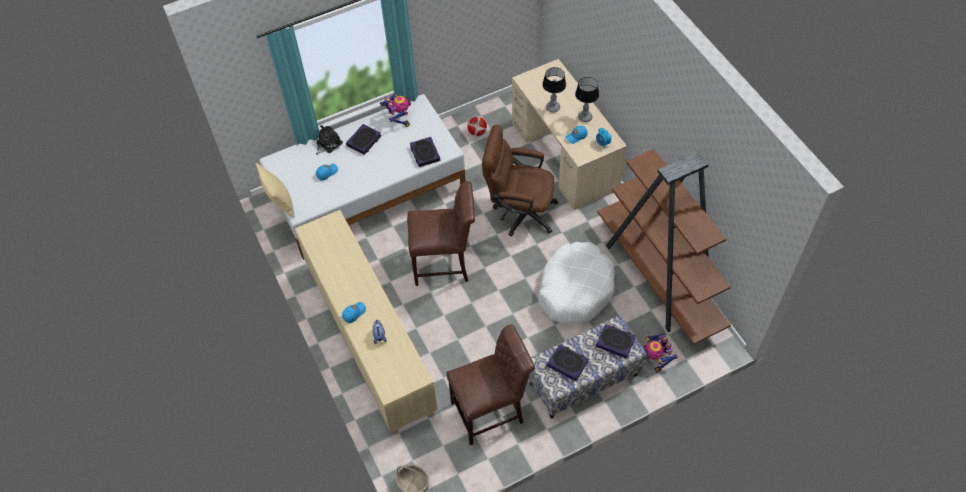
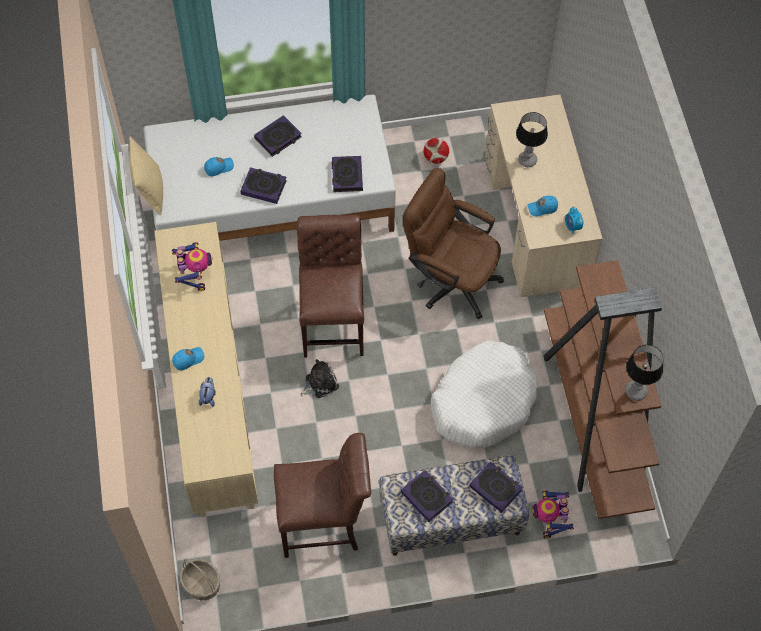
camera: 15 degrees right, 5 degrees up
(328, 143) = (233, 129): plush toy -> plush toy (320, 383)
(365, 177) = (263, 187): none -> book
(398, 118) = (330, 119): toy robot -> toy robot (194, 275)
(444, 264) = (333, 321): brown chair -> brown chair turned 105 degrees counterclockwise
(585, 117) = (563, 184): table lamp -> table lamp (636, 391)

